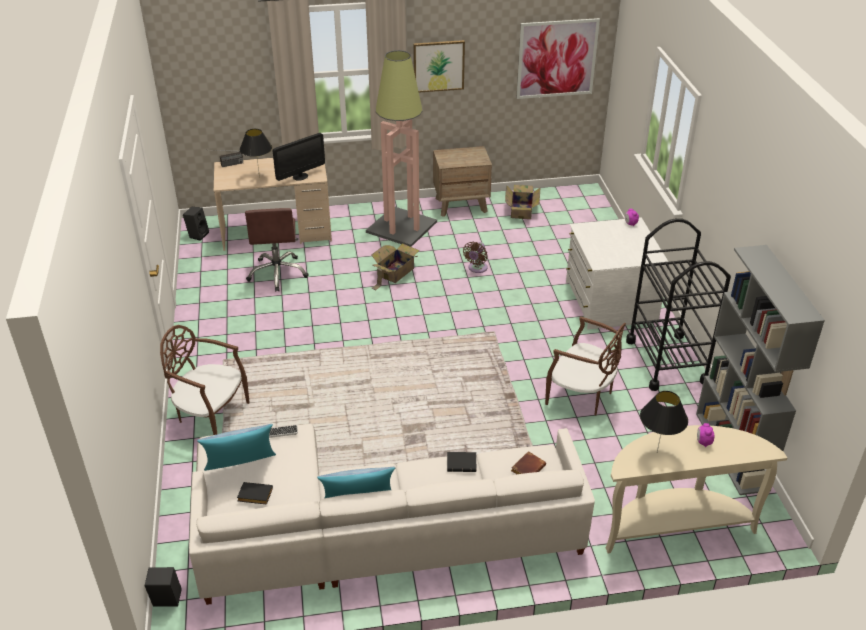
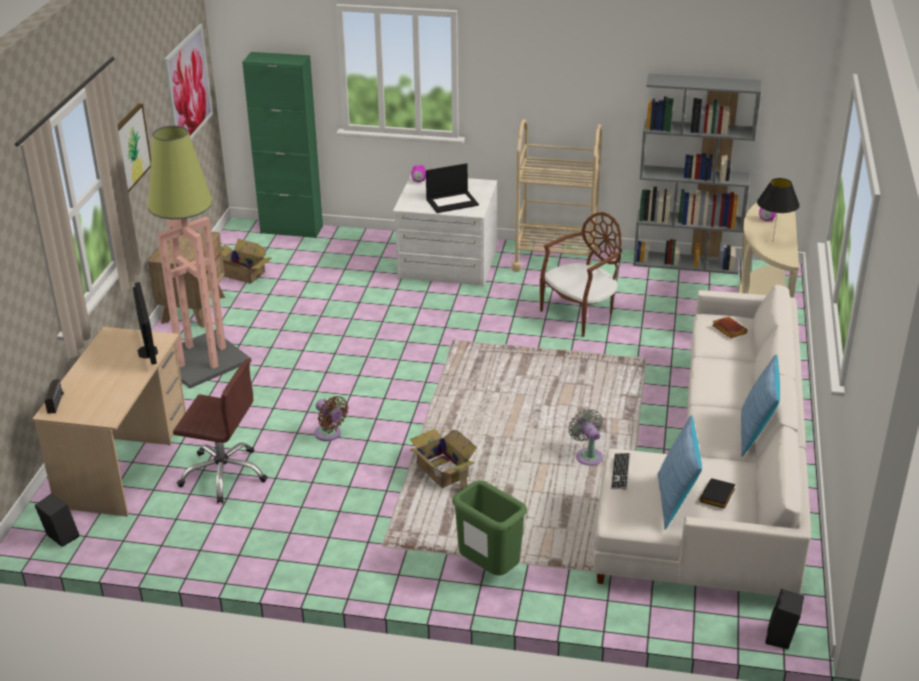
camera: 70 degrees left, 5 degrees down
(211, 416) = (488, 570): brown chair -> green trash can
(259, 178) = (120, 384): black table lamp -> none
(368, 441) = (588, 455): none -> grey fan
(394, 273) = (295, 383): cardboard box -> cardboard box (443, 472)
(462, 463) = (711, 362): black book -> none
(476, 268) = (331, 326): brown fan -> brown fan (329, 434)
(601, 213) = (291, 230): none -> green cabinet
(607, 248) = (452, 202): none -> laptop
(666, 361) = (555, 260): black cart -> beige cart

